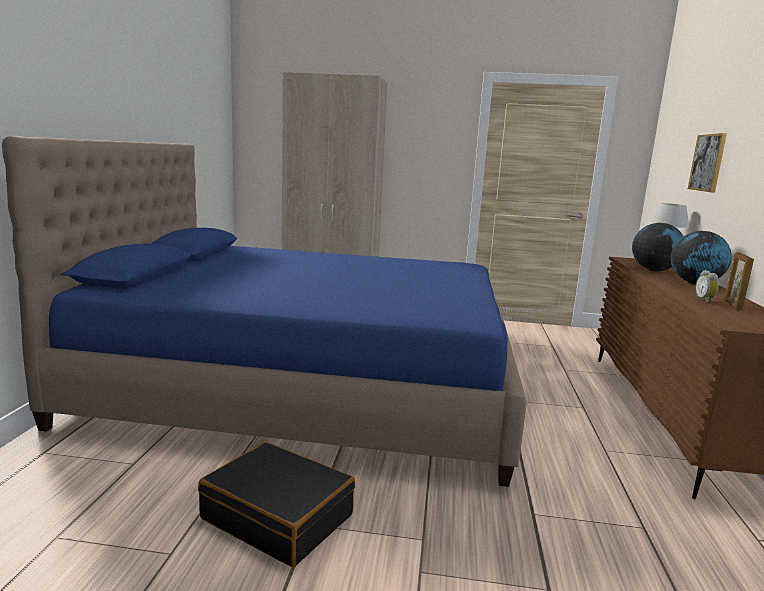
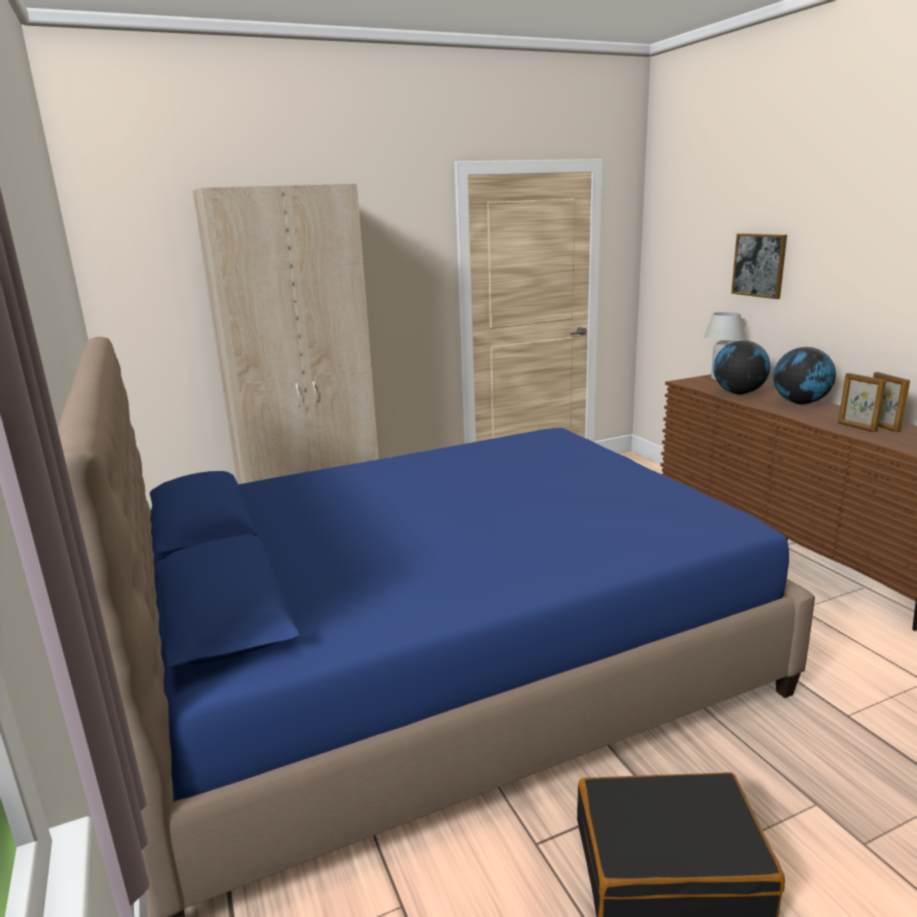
camera: 30 degrees left, 5 degrees up
(705, 300) = (856, 427): alarm clock -> picture frame

